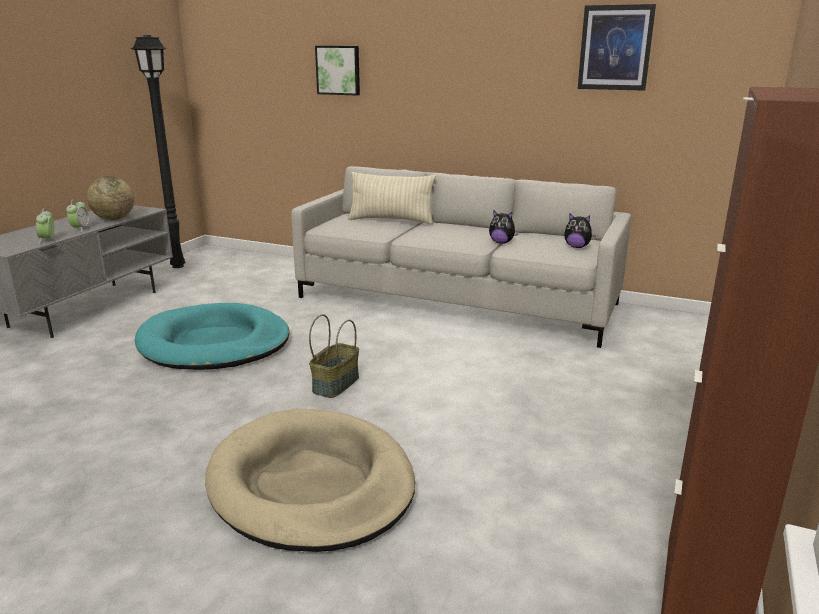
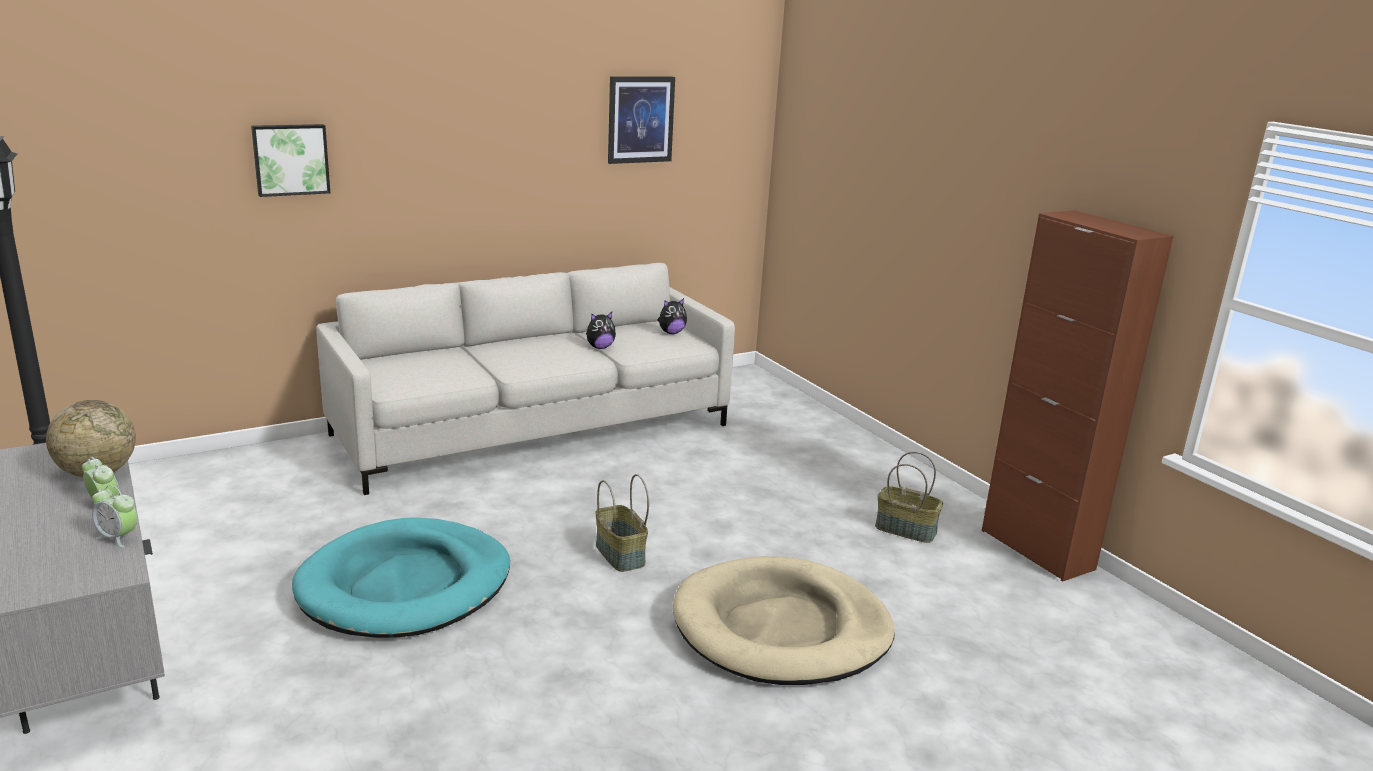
camera: 55 degrees left, 0 degrees up
(391, 220) = (441, 354): beige pillow -> none
(583, 490) = (906, 529): none -> basket

